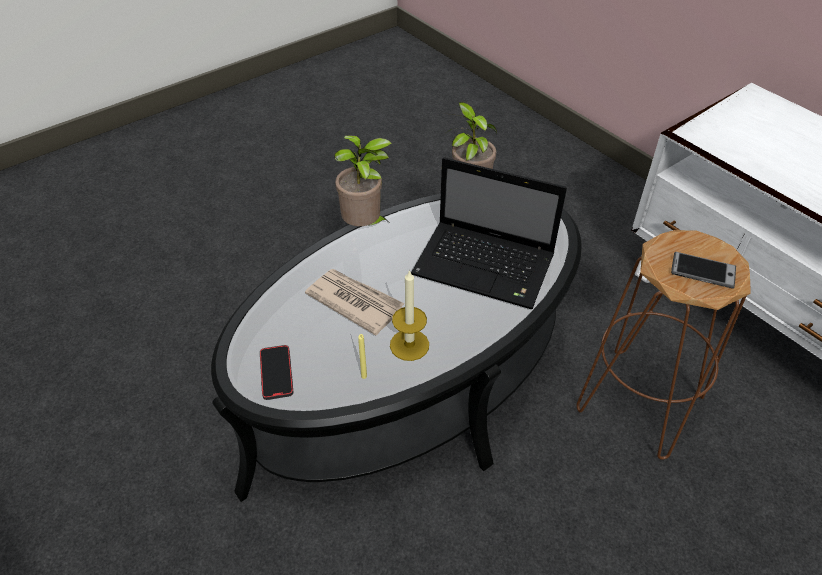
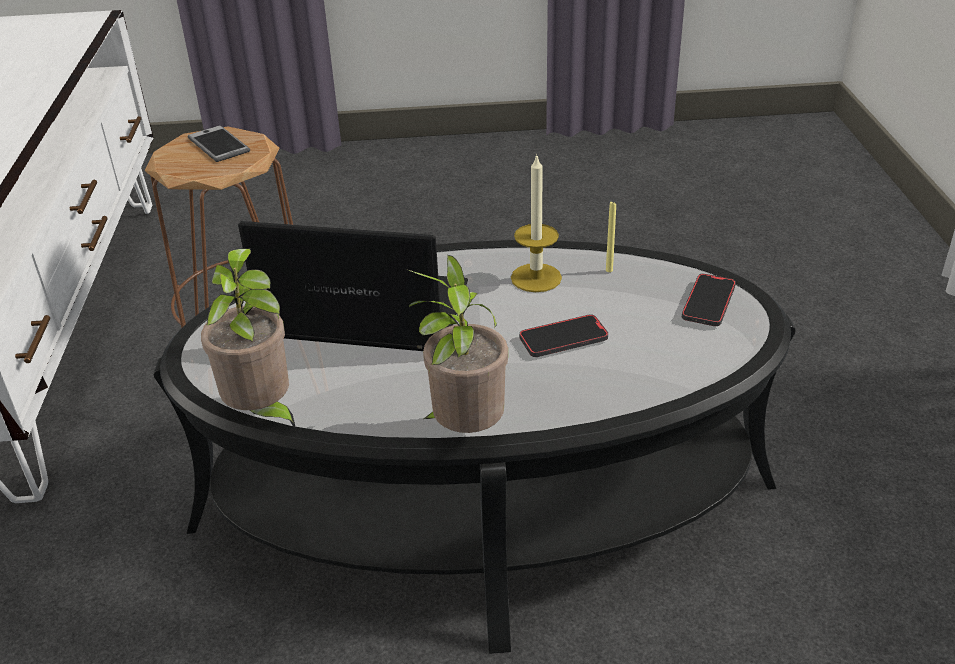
camera: 145 degrees left, 10 degrees down
(355, 302) = (563, 339): newspaper -> phone
(486, 266) = (362, 314): laptop -> laptop turned 45 degrees counterclockwise

